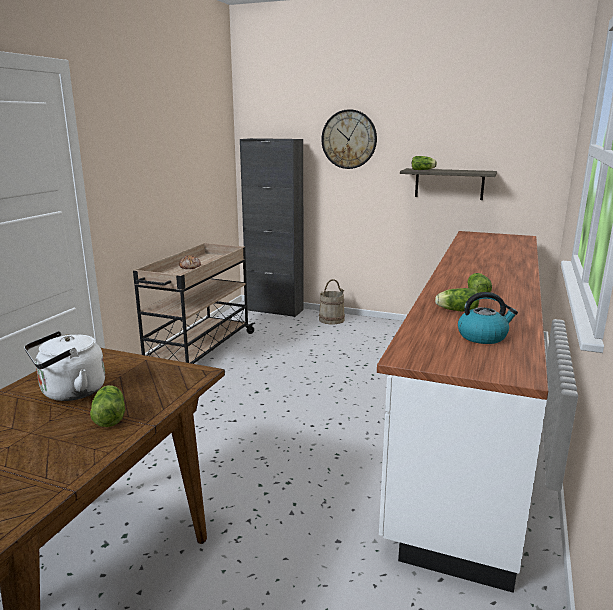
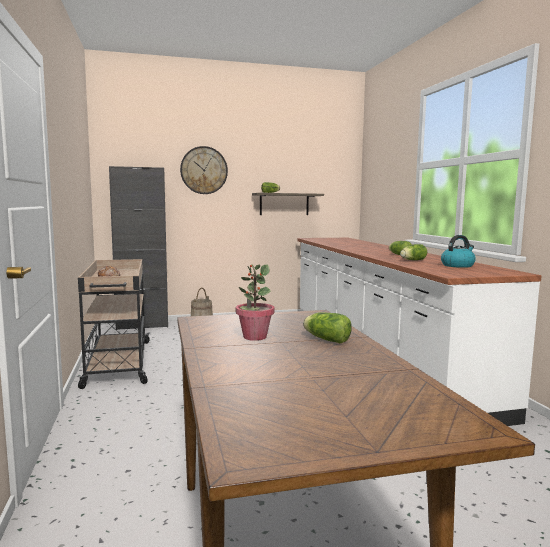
camera: 35 degrees left, 10 degrees down
(69, 392) = (254, 337): white kettle -> potted plant

